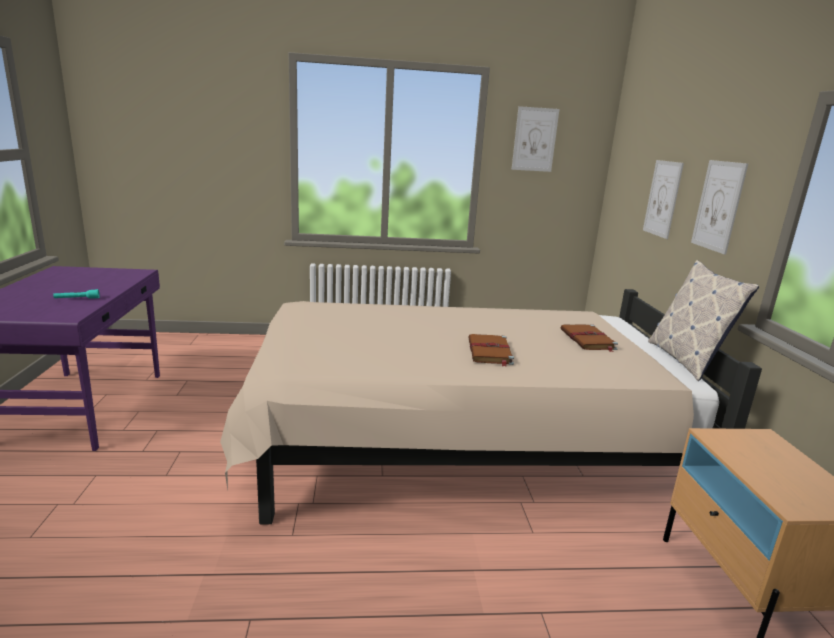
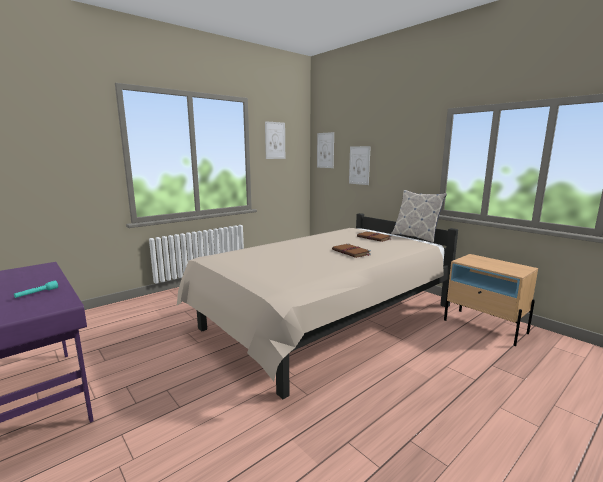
camera: 35 degrees left, 5 degrees down
(718, 206) = (399, 164): picture -> picture (325, 150)

